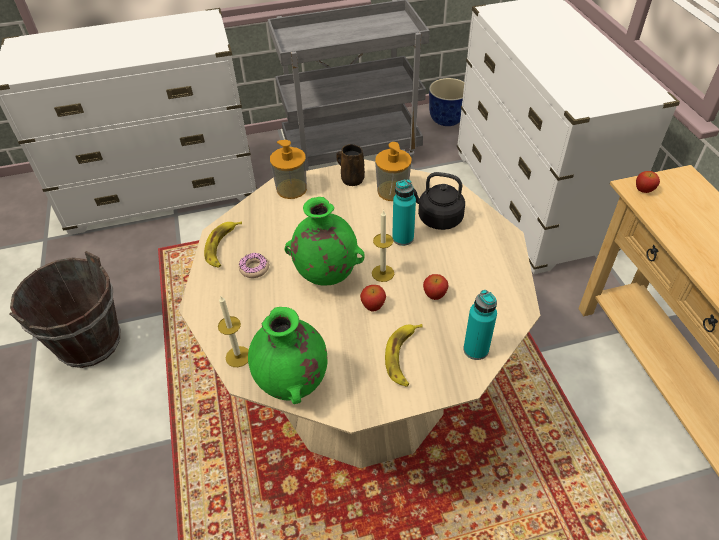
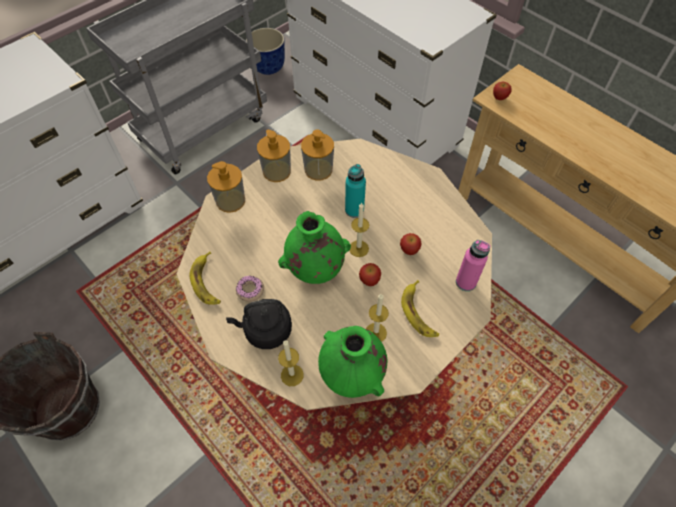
camera: 30 degrees left, 10 degrees up
(345, 355) = (375, 333): none -> candle
(351, 179) = (277, 171): brown mug -> soap dispenser
(437, 218) = (370, 181): black kettle -> black kettle (265, 331)
(476, 349) = (466, 282): turquoise bottle -> pink bottle

